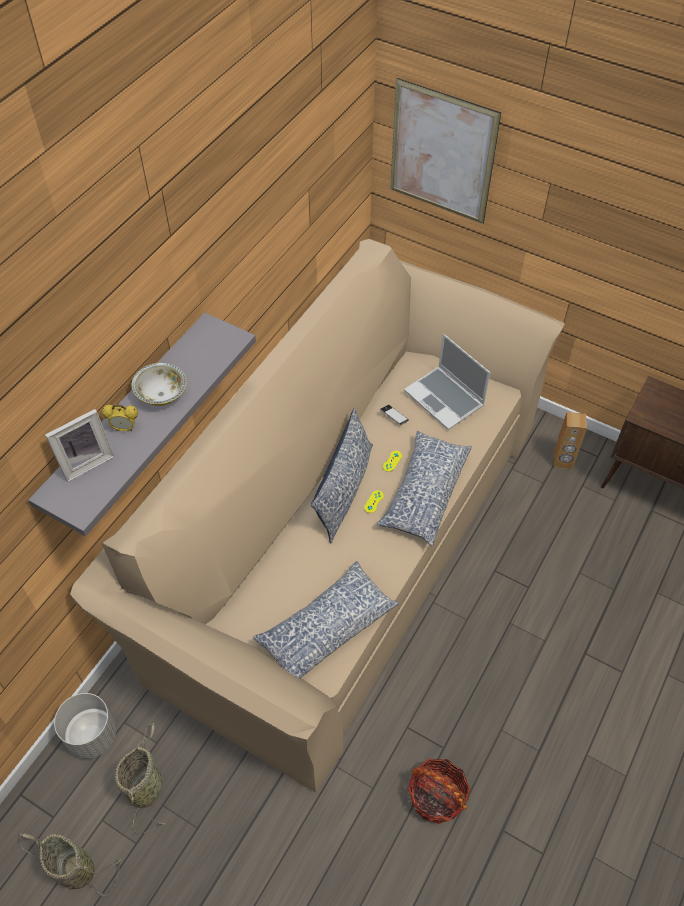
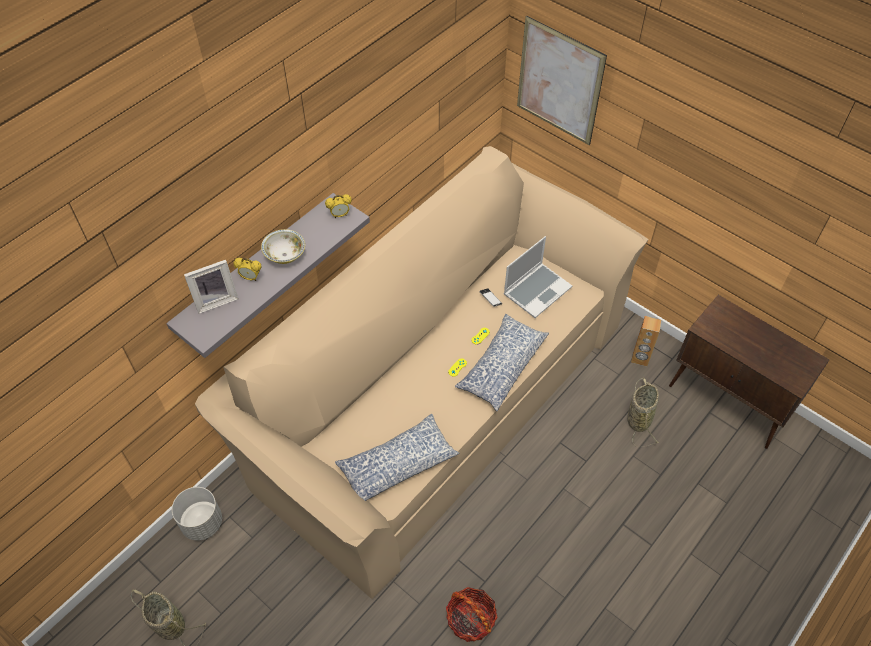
camera: 10 degrees right, 0 degrees up
(146, 785) = (237, 569): basket -> basket (638, 418)
(219, 338) = (340, 215): none -> alarm clock
(344, 490) = (435, 354): pillow -> none
(445, 399) = (537, 290): laptop -> laptop turned 105 degrees counterclockwise

